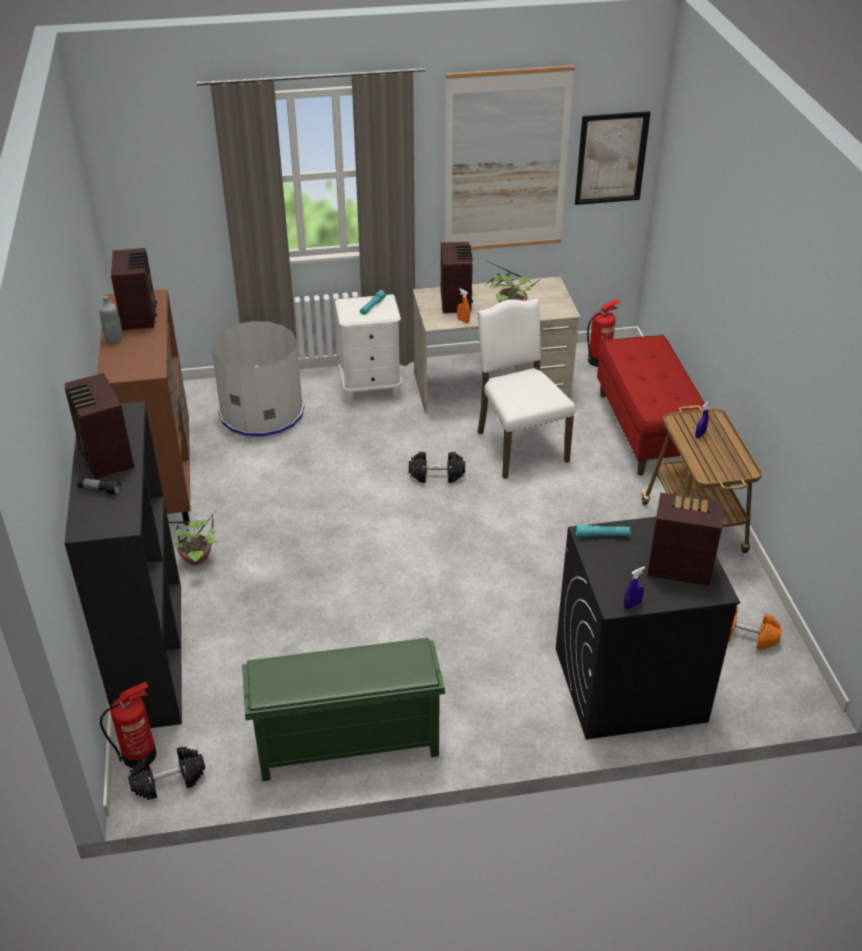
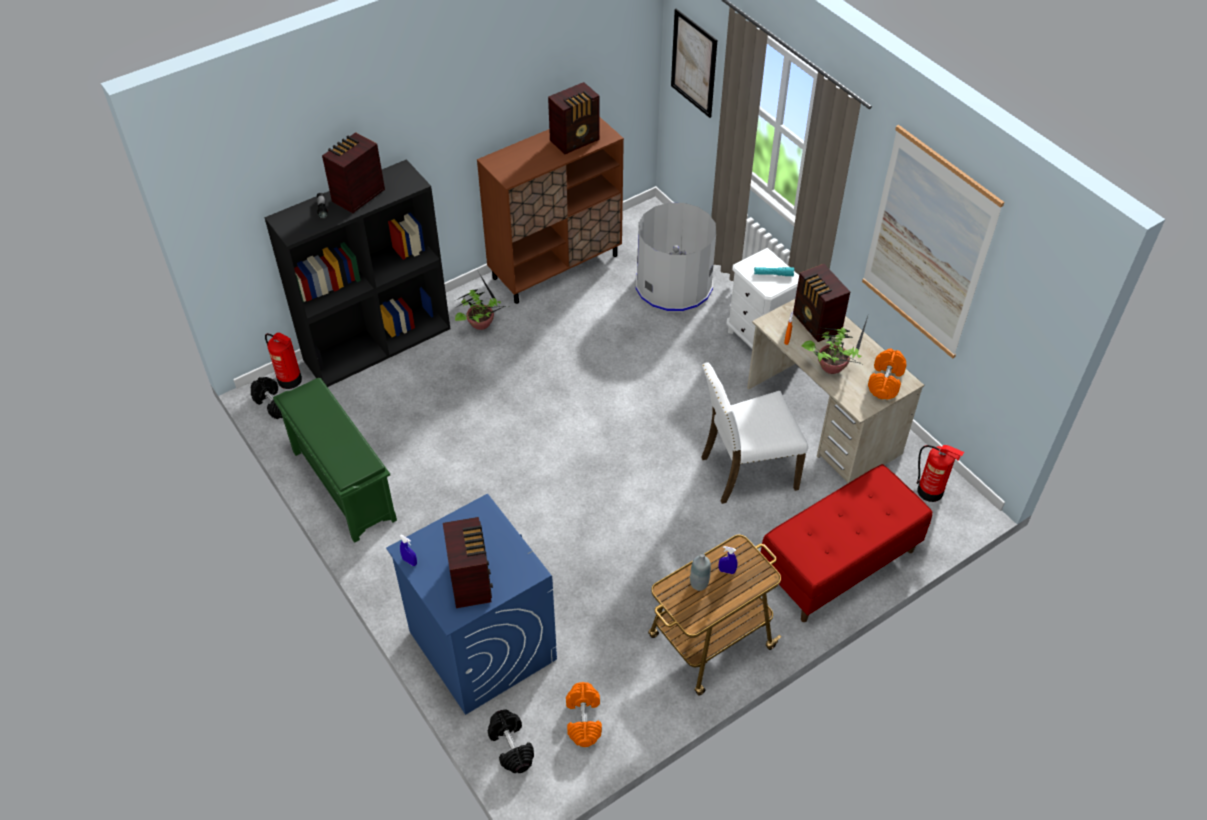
camera: 65 degrees right, 10 degrees up
(114, 339) = (536, 142): grey bottle -> grey bottle (699, 583)
(436, 475) = (666, 428): black dumbbell -> black dumbbell (511, 746)
(456, 301) = (816, 324): radio -> radio turned 90 degrees clockwise
(519, 446) = (746, 471): white chair -> white chair turned 150 degrees counterclockwise
(544, 291) = (885, 381): none -> orange dumbbell
(602, 535) = (486, 519): turquoise flashlight -> none
(611, 158) = (1016, 319): picture -> picture (694, 63)
(628, 684) = (481, 644): black washing machine -> blue washing machine

